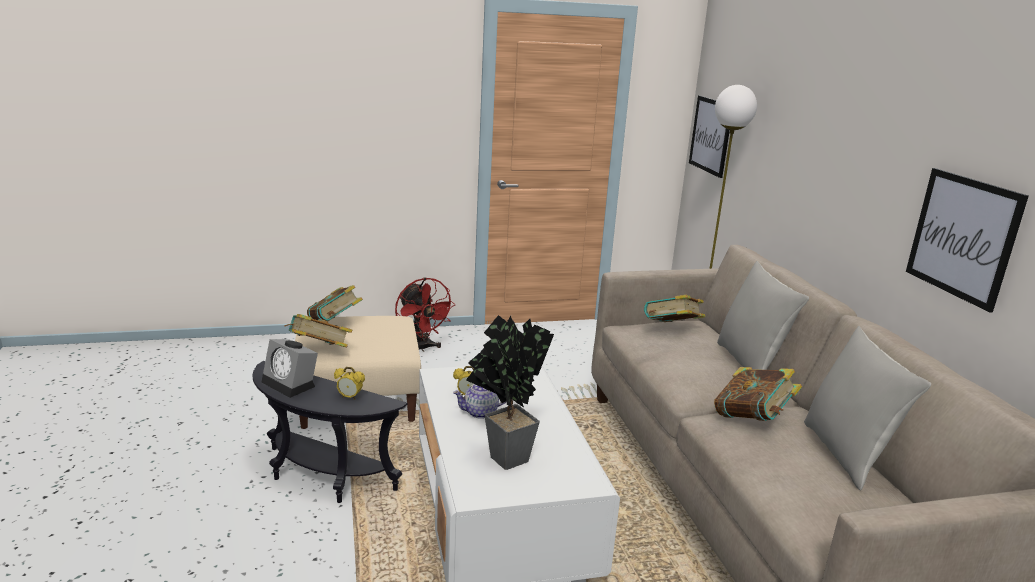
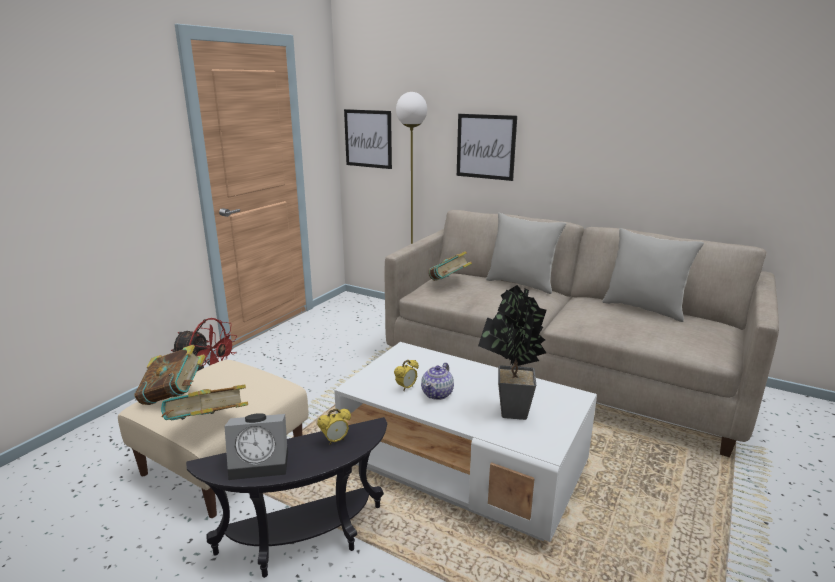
camera: 45 degrees left, 0 degrees up
(752, 419) = (583, 312): book -> none
(962, 237) = (641, 159): picture -> picture (485, 146)

